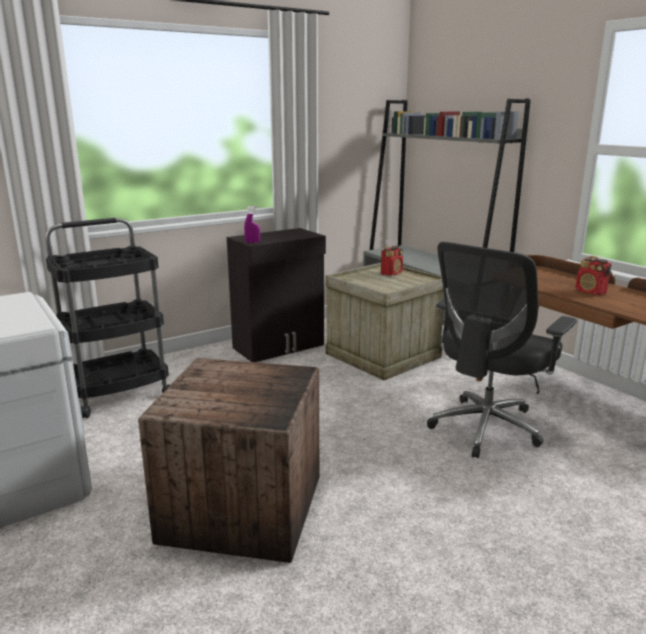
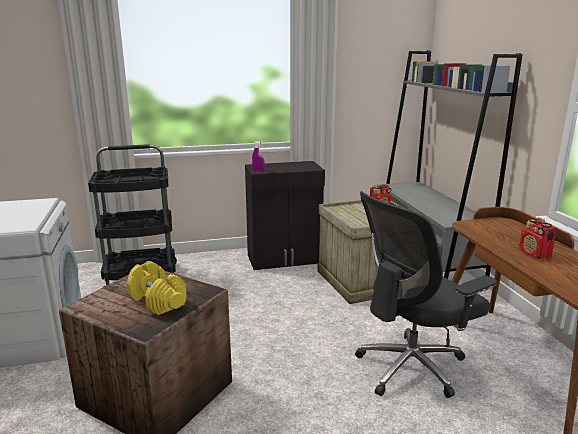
camera: 20 degrees right, 0 degrees up
(252, 390) = (157, 301): none -> yellow dumbbell

